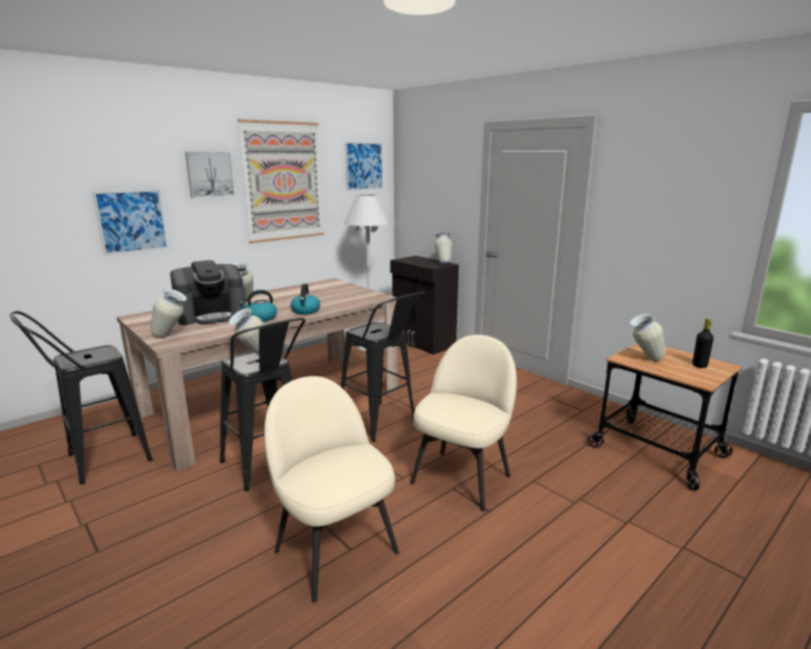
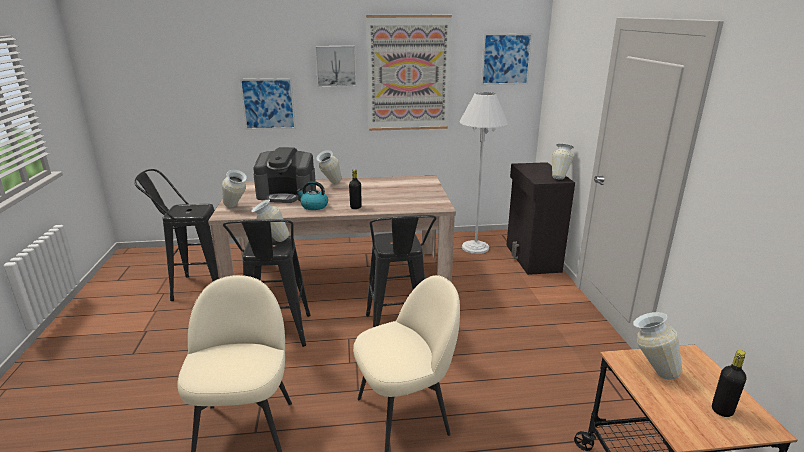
camera: 35 degrees right, 5 degrees up
(306, 311) = (355, 207): kettle -> black bottle

